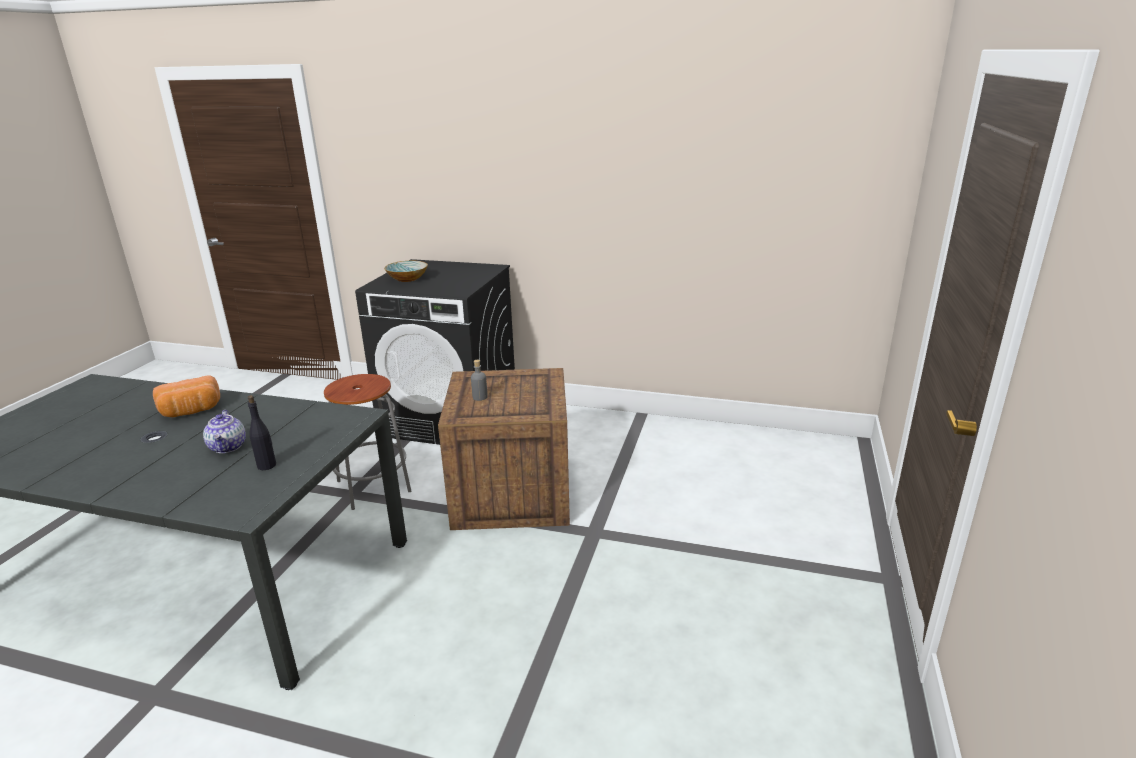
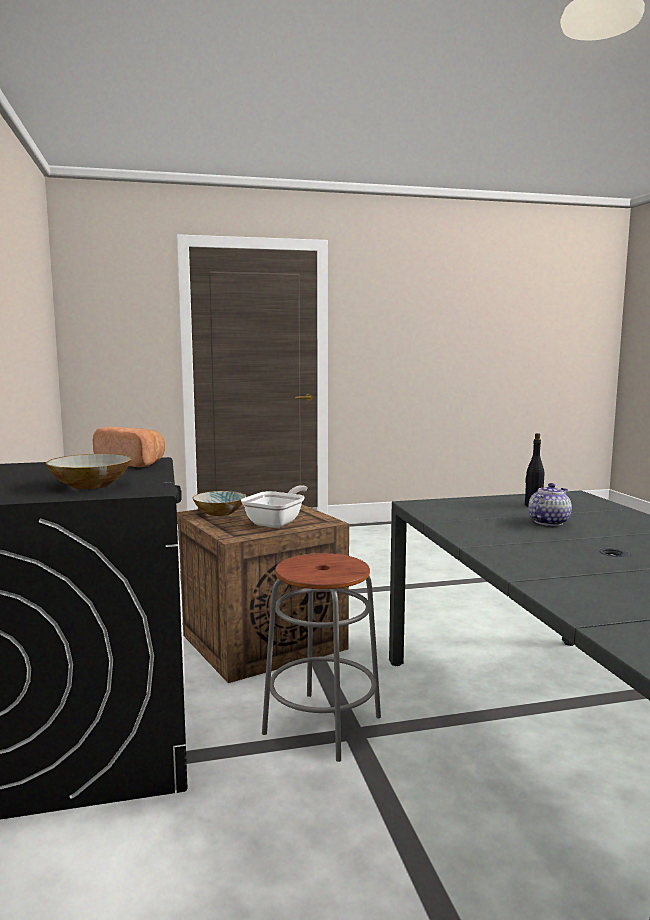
camera: 120 degrees left, 15 degrees down
(191, 411) = (552, 558): bread -> bread (133, 463)
(480, 397) = (277, 522): grey bottle -> frying pan
(538, 382) = (220, 513): none -> bowl

